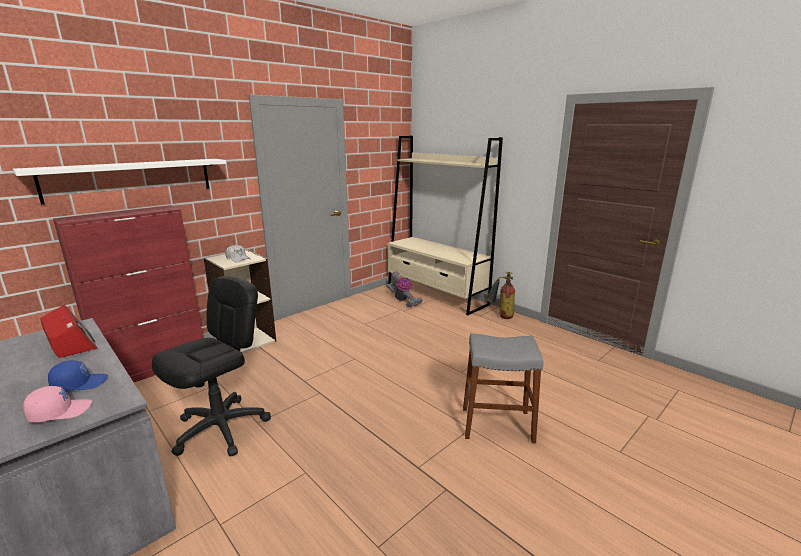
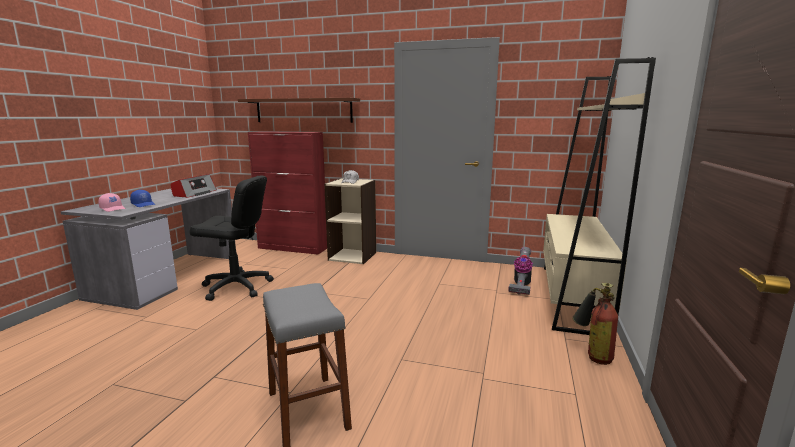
camera: 60 degrees right, 5 degrees down
(131, 179) = (303, 110): white shelf -> brown shelf

